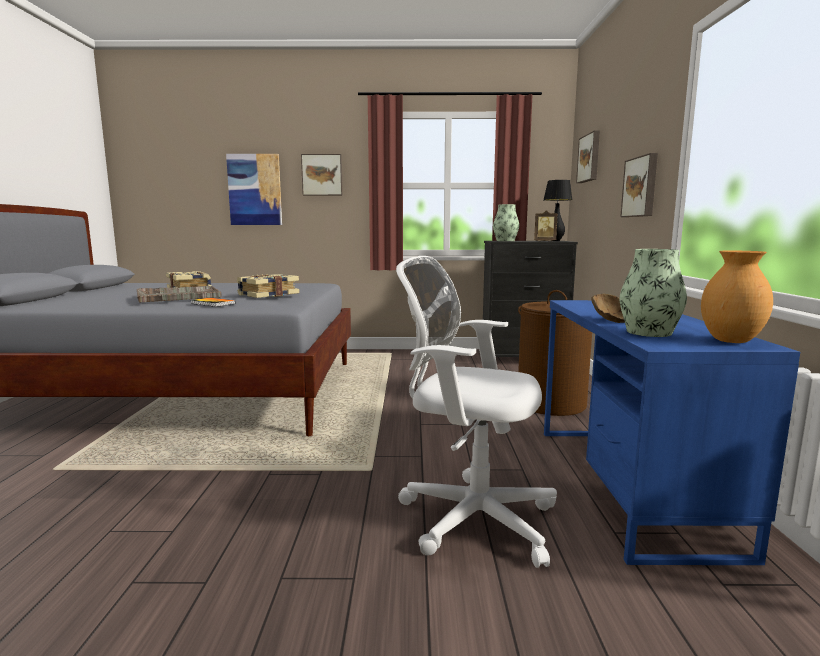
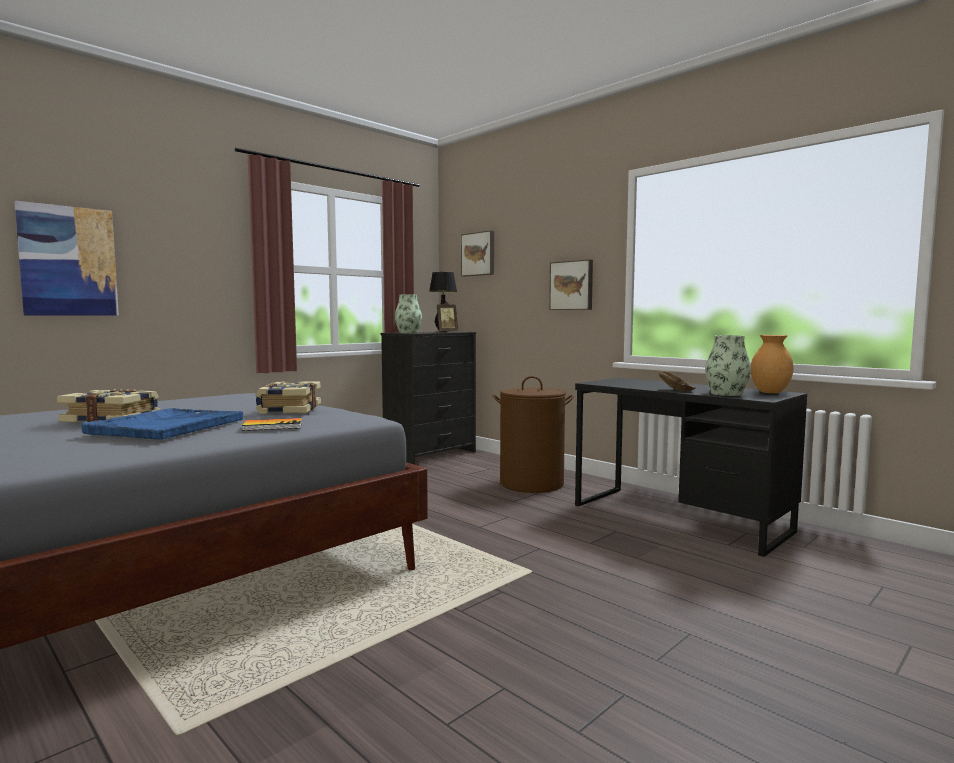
camera: 45 degrees left, 5 degrees down
(177, 296) = (166, 426): grey tray -> blue tray
(322, 175) = (180, 247): picture -> none
(470, 517) = (657, 569): white office chair -> none
(627, 484) = (678, 518): blue desk -> black desk

